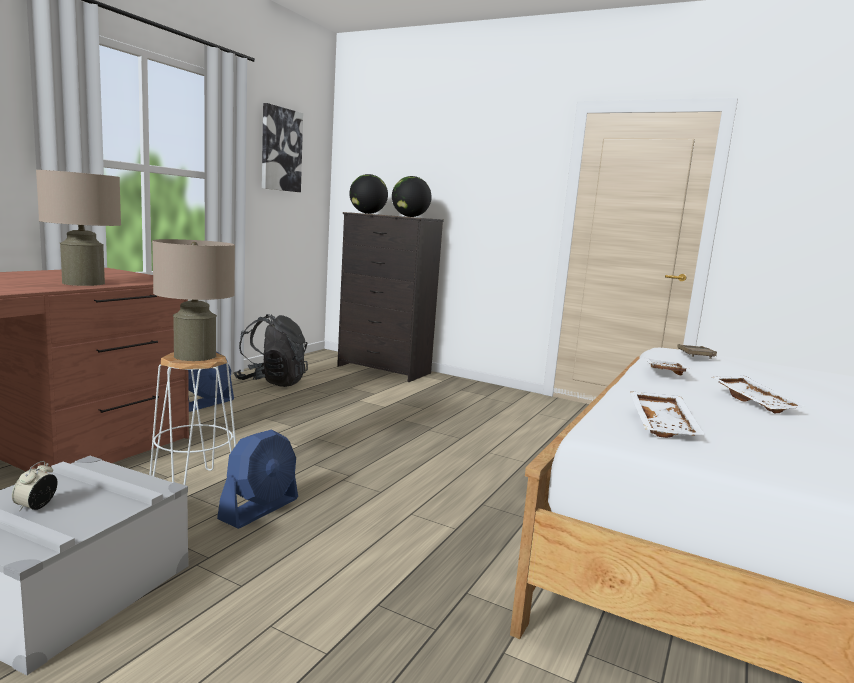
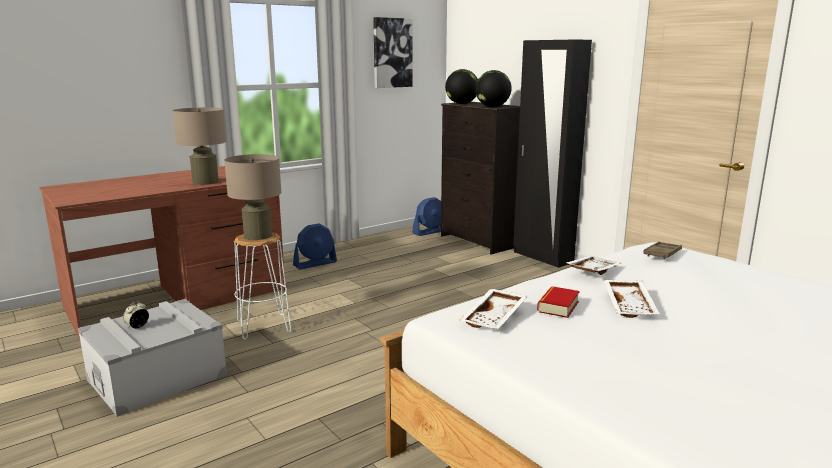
camera: 25 degrees right, 5 degrees up
(260, 509) = (294, 345): blue fan -> blue fan (430, 232)
(272, 382) = (376, 248): black backpack -> none
(463, 382) = (542, 257): none -> black wardrobe
(699, 408) = (558, 306): none -> book

